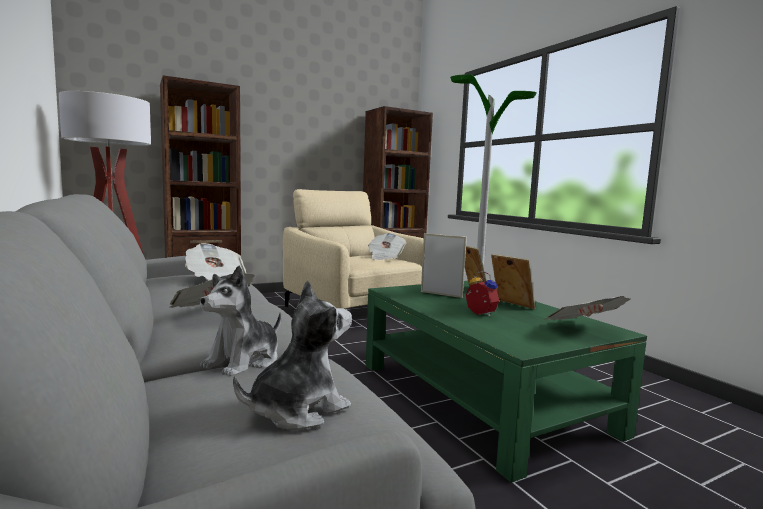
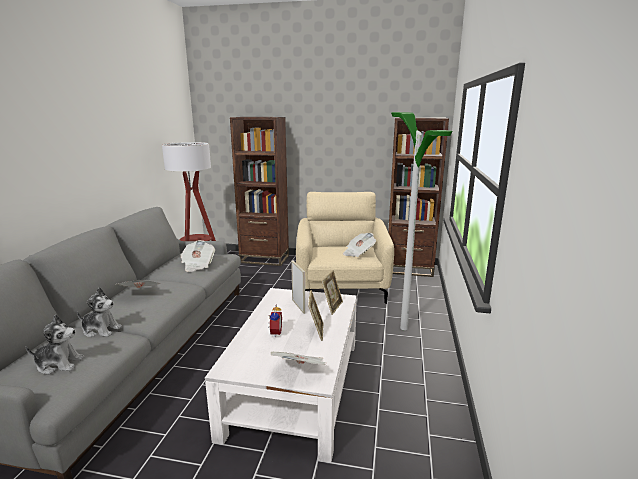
camera: 40 degrees right, 10 degrees up
(244, 362) = (101, 330): plush toy -> plush toy turned 150 degrees counterclockwise
(479, 396) = (295, 385): green coffee table -> white coffee table

